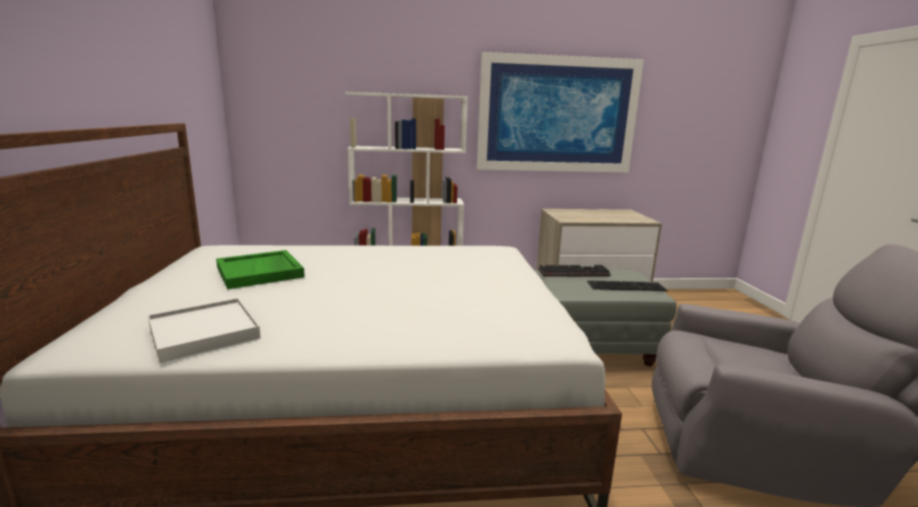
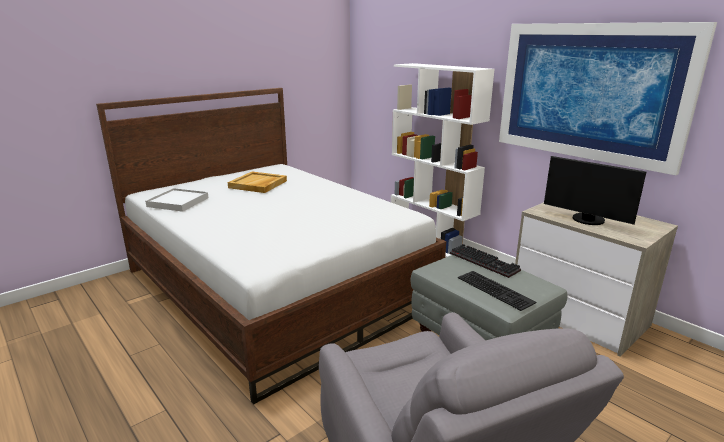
camera: 55 degrees right, 5 degrees up
(261, 272) = (258, 184): green tray -> beige tray
(600, 218) = (587, 220): none -> monitor

